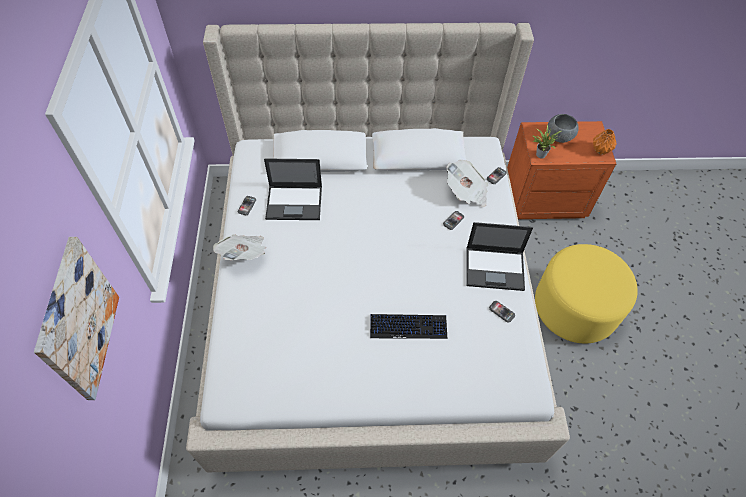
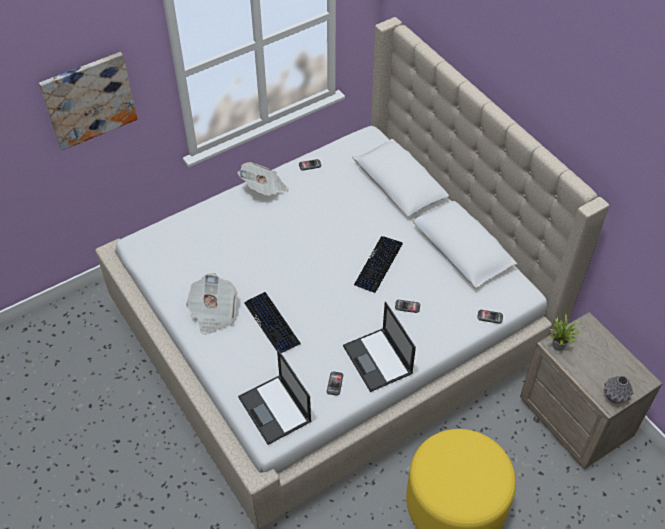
camera: 60 degrees right, 5 degrees down
(295, 202) = (337, 192): laptop -> laptop (275, 410)
(397, 216) = (378, 265): none -> keyboard
(466, 192) = (449, 302): newspaper -> newspaper (213, 313)
(543, 199) = (576, 418): orange nightstand -> beige nightstand
(559, 136) = (600, 352): grey bowl -> none
(601, 150) = (615, 397): orange vase -> grey vase

